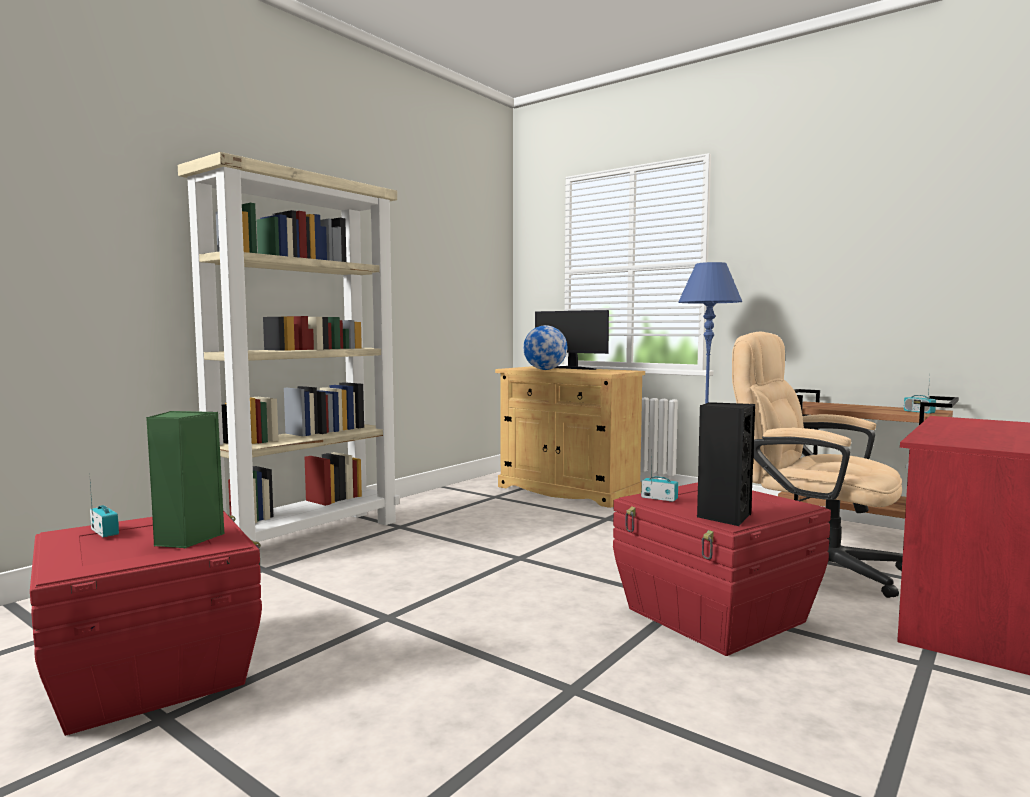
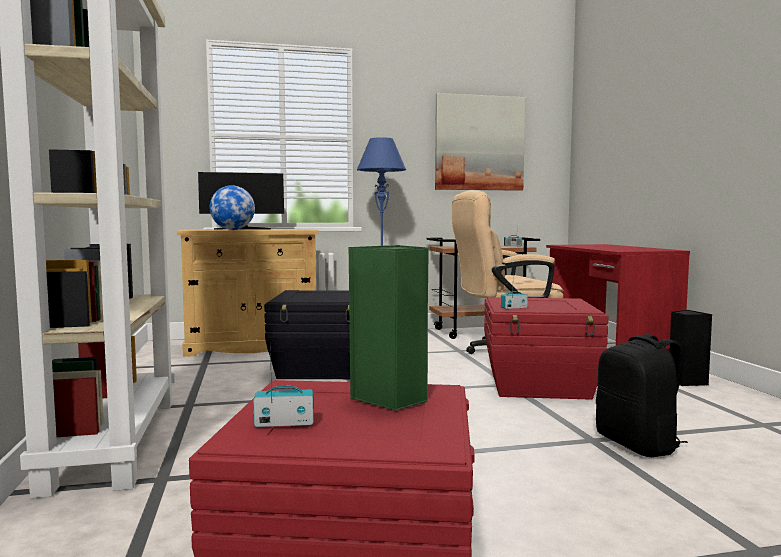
camera: 50 degrees left, 0 degrees up
(561, 526) = (323, 369): none -> black storage box
(601, 720) = (638, 445): none -> black backpack
(723, 517) = (574, 309): black speaker -> black speaker (685, 382)
(892, 253) = (479, 143): none -> picture

